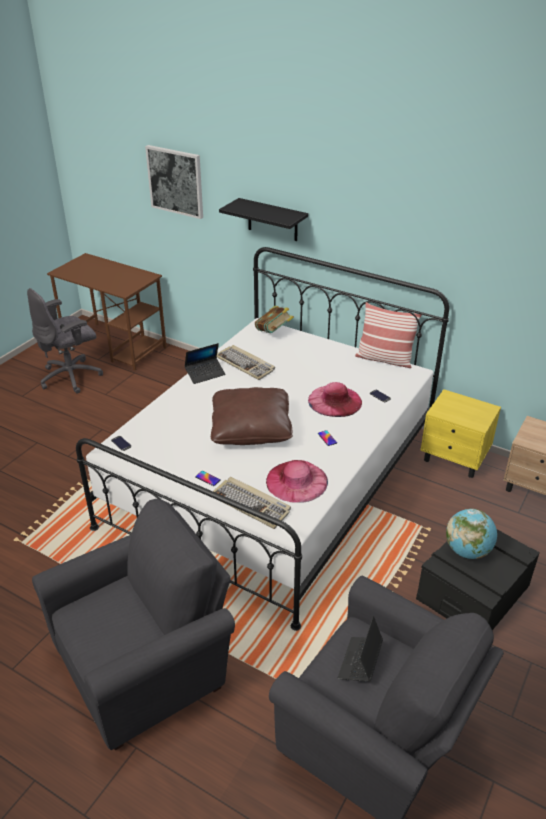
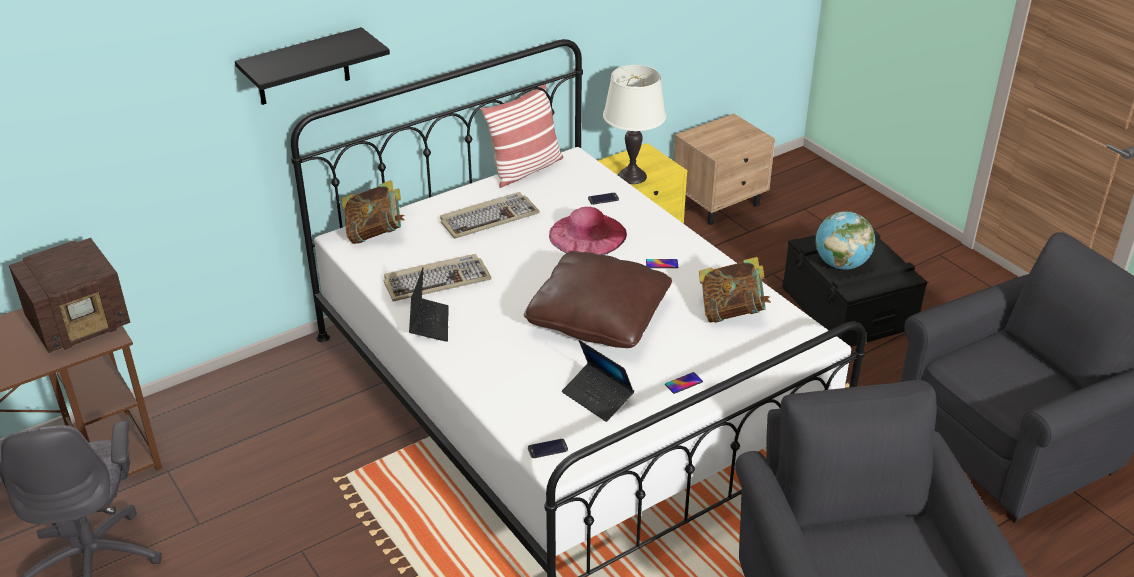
camera: 65 degrees left, 0 degrees up
(130, 282) = (81, 323): none -> radio
(175, 181) = (94, 93): picture -> none
(251, 504) = (756, 359): keyboard -> keyboard (489, 218)
(296, 481) = (732, 312): pink hat -> book
(360, 662) = (999, 375): laptop -> laptop (597, 397)
(451, 411) = (632, 176): none -> white table lamp

